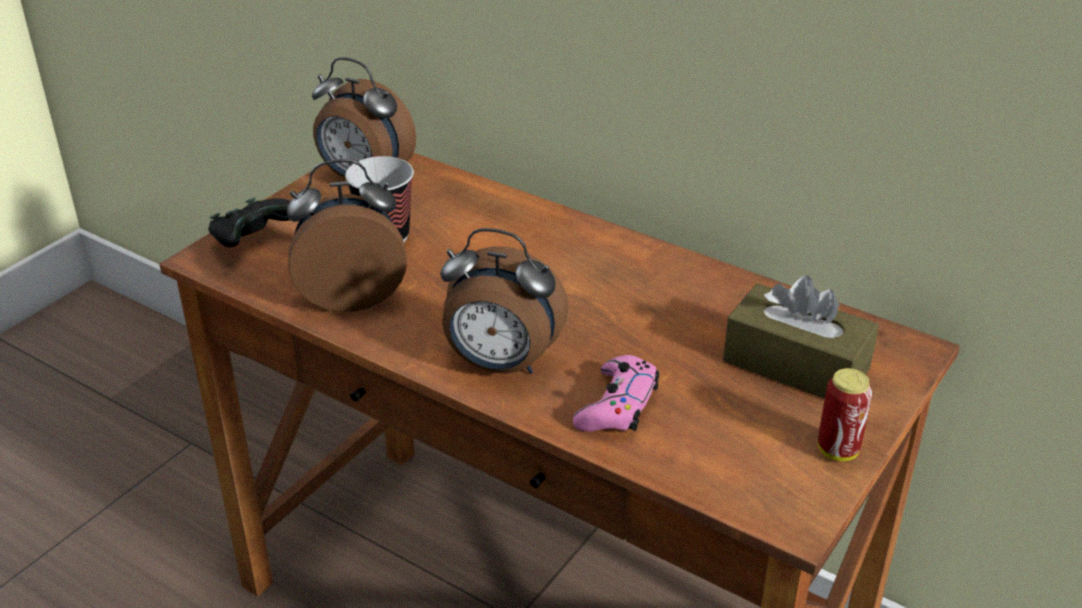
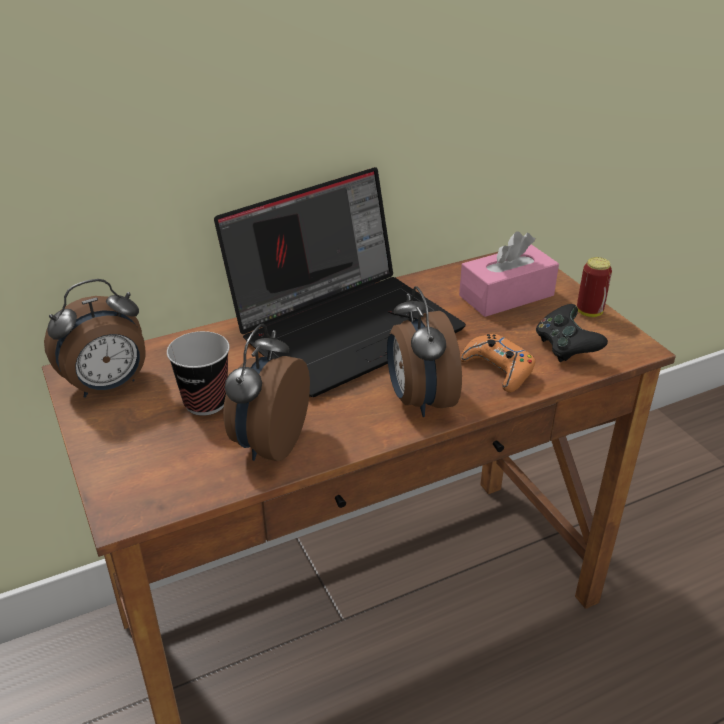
camera: 60 degrees left, 0 degrees up
(252, 240) = (128, 476): black game controller -> black game controller (565, 348)
(501, 365) = (419, 400): alarm clock -> alarm clock turned 120 degrees clockwise
(595, 269) = (346, 326): none -> laptop
(617, 406) = (498, 369): pink game controller -> orange game controller
(796, 365) = (506, 295): brown tissue box -> pink tissue box

